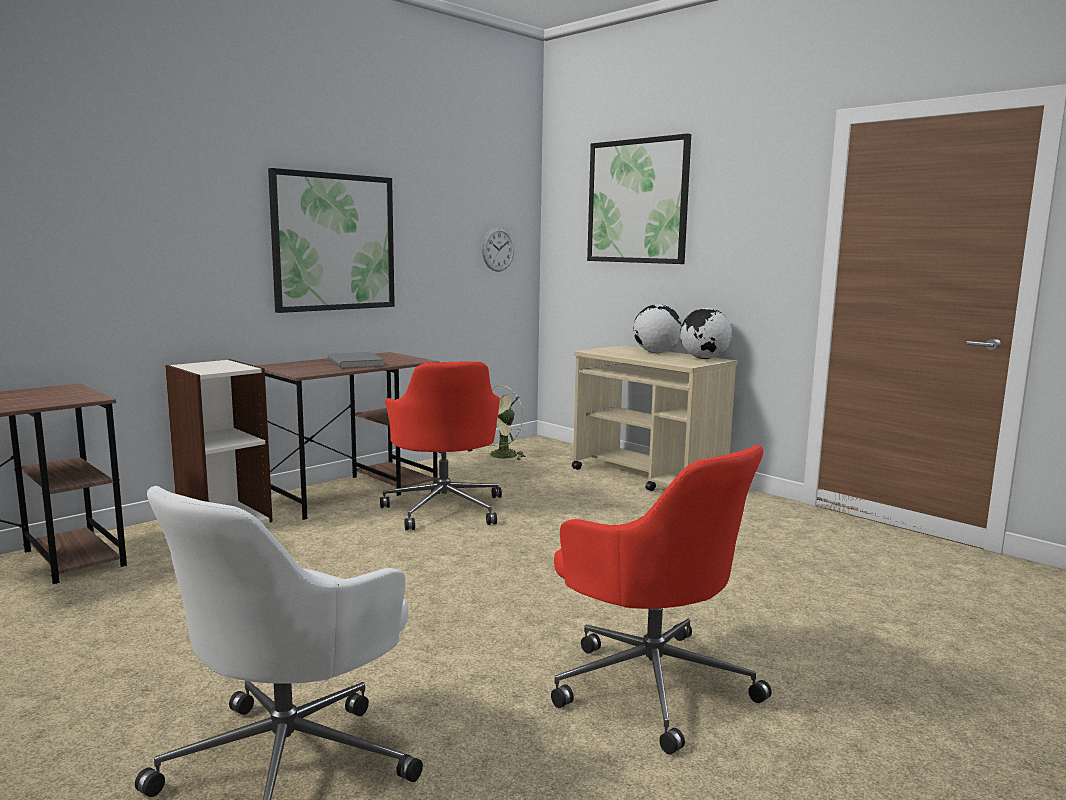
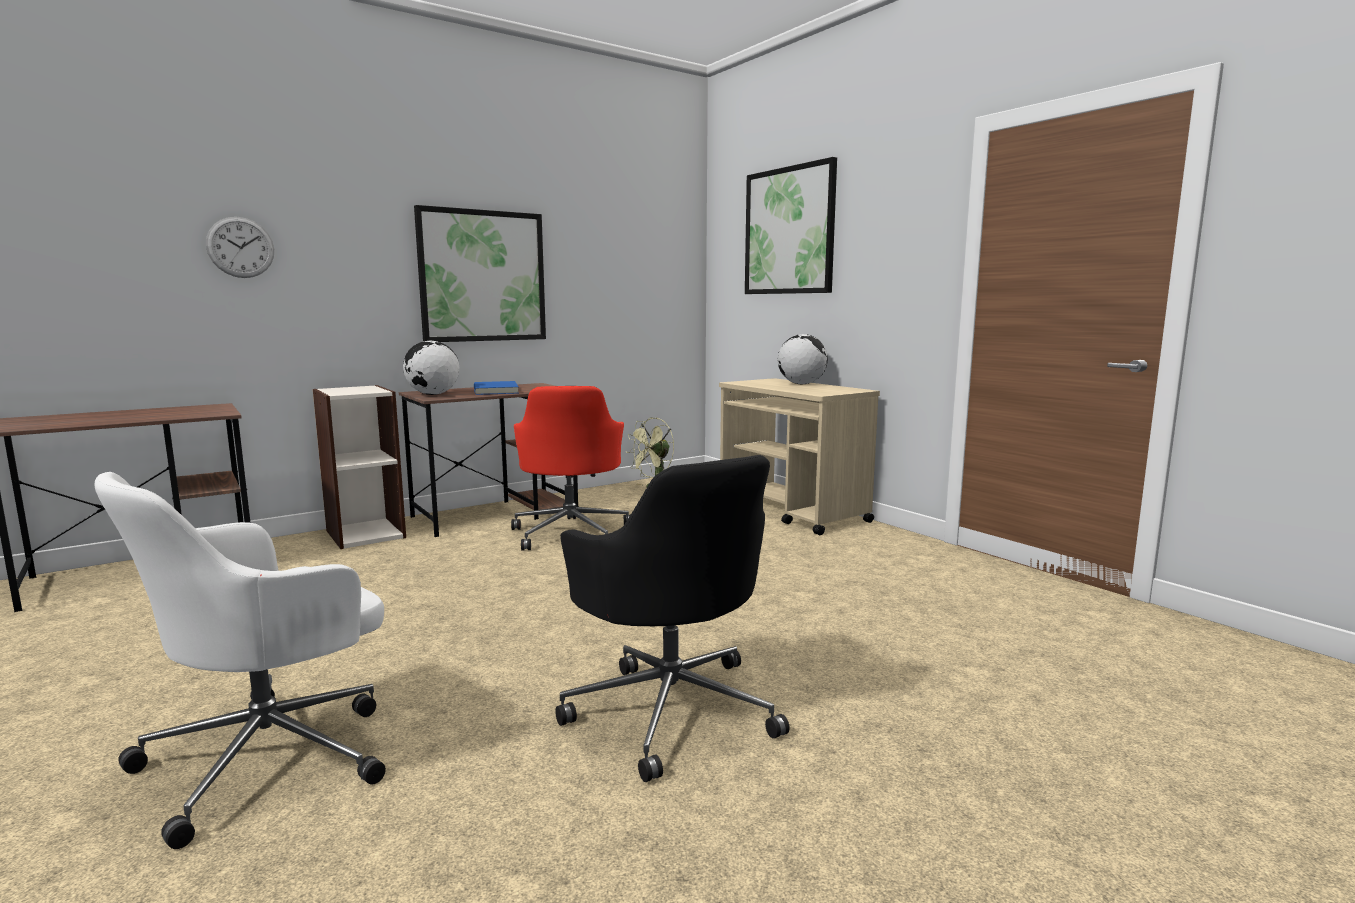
camera: 10 degrees right, 0 degrees up
(357, 363) = (497, 390): grey book -> blue book
(498, 249) = (658, 285): wall clock -> wall clock (240, 247)
(651, 682) = (671, 708): red office chair -> black office chair
(704, 358) = (845, 389): globe -> globe (433, 394)

